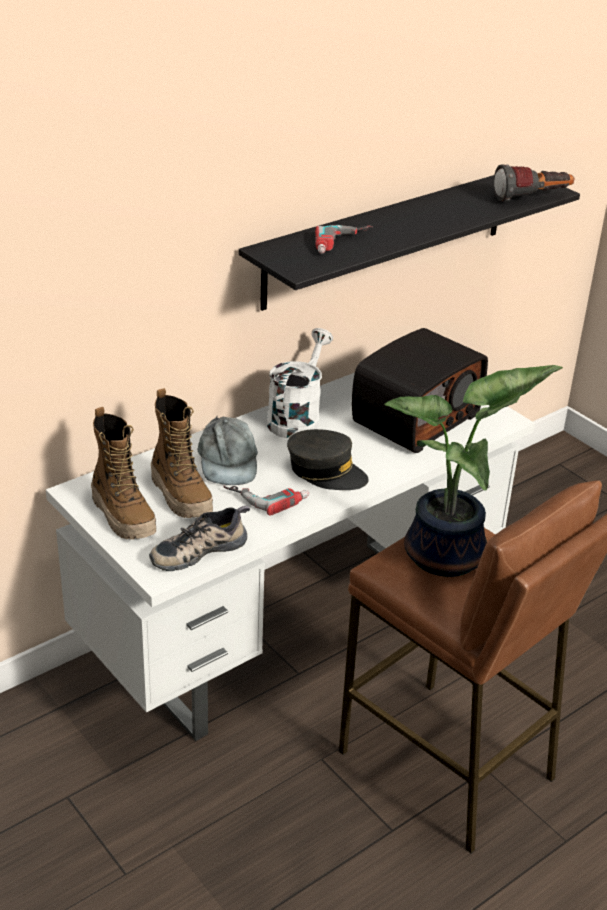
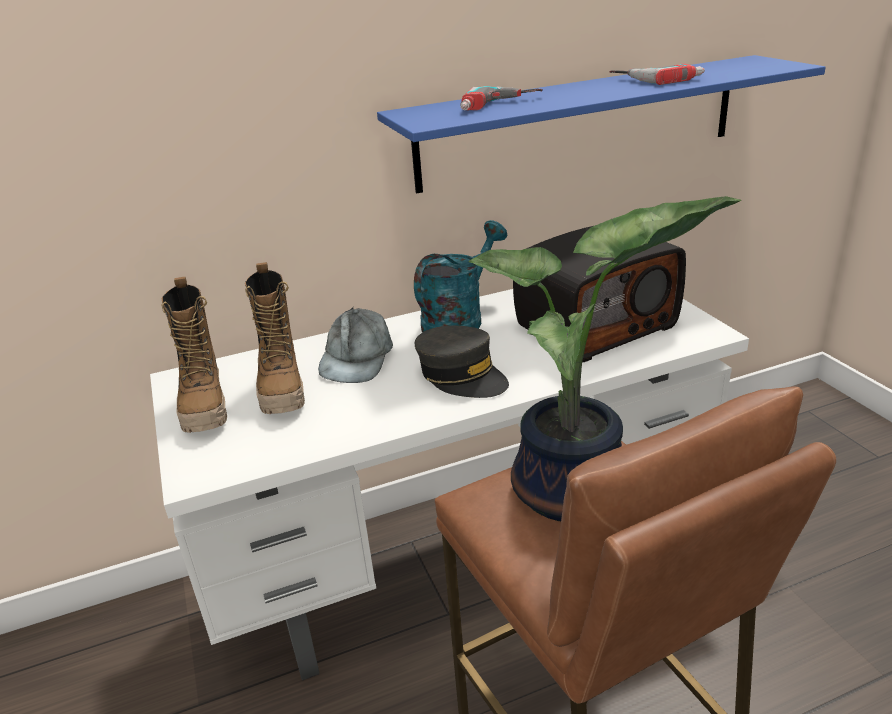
camera: 20 degrees right, 5 degrees down
(199, 549) = (259, 451): shoe -> none
(267, 496) = (378, 397): power drill -> power drill (656, 78)
(296, 417) = (459, 319): white watering can -> turquoise watering can
(387, 237) = (580, 122): black shelf -> blue shelf
(532, 199) = (760, 71): flashlight -> none

